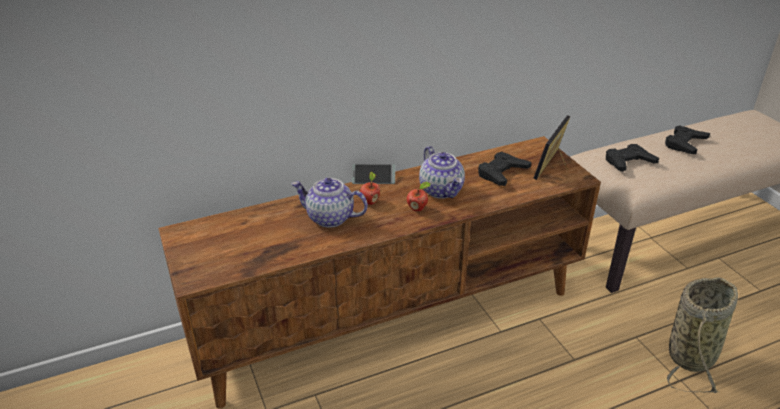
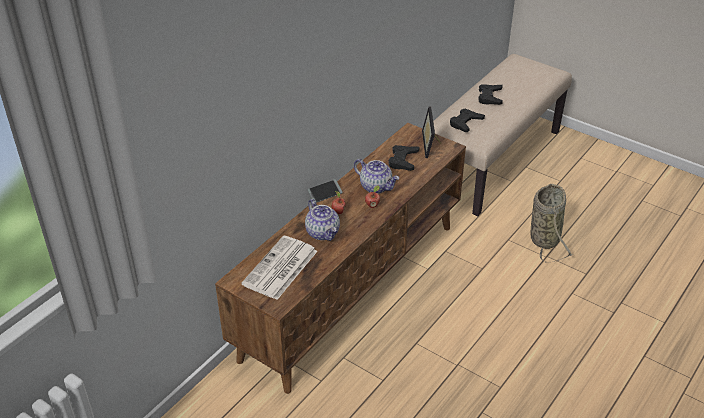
camera: 30 degrees left, 5 degrees up
(240, 239) = (280, 269): none -> newspaper
(329, 218) = (323, 233): teapot -> teapot turned 105 degrees counterclockwise

